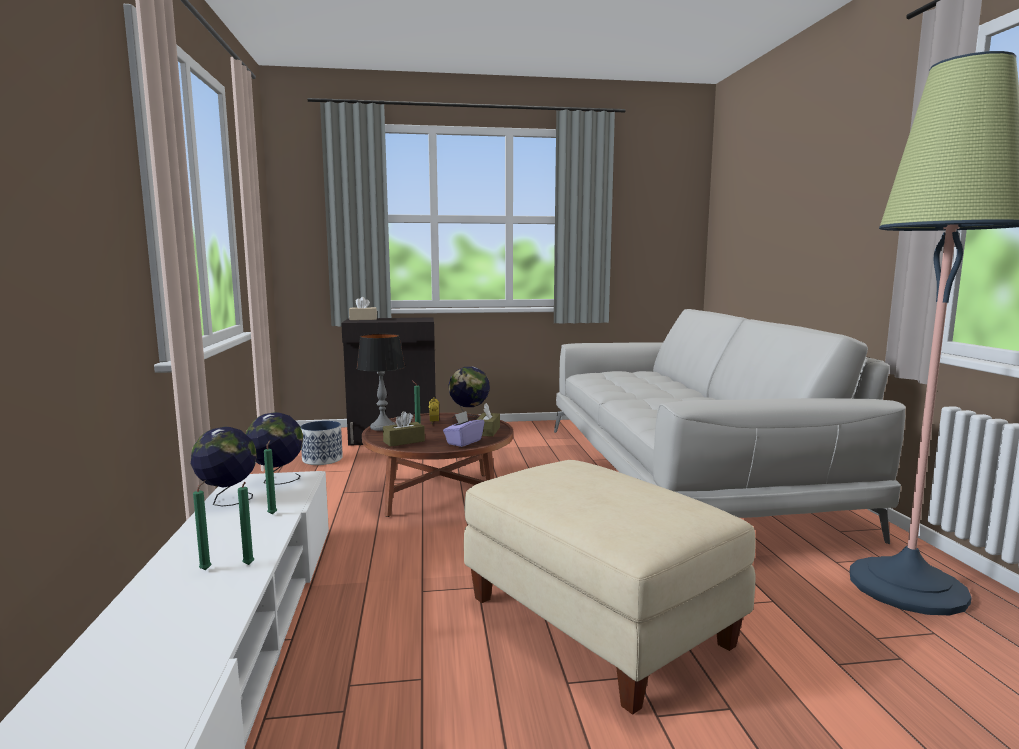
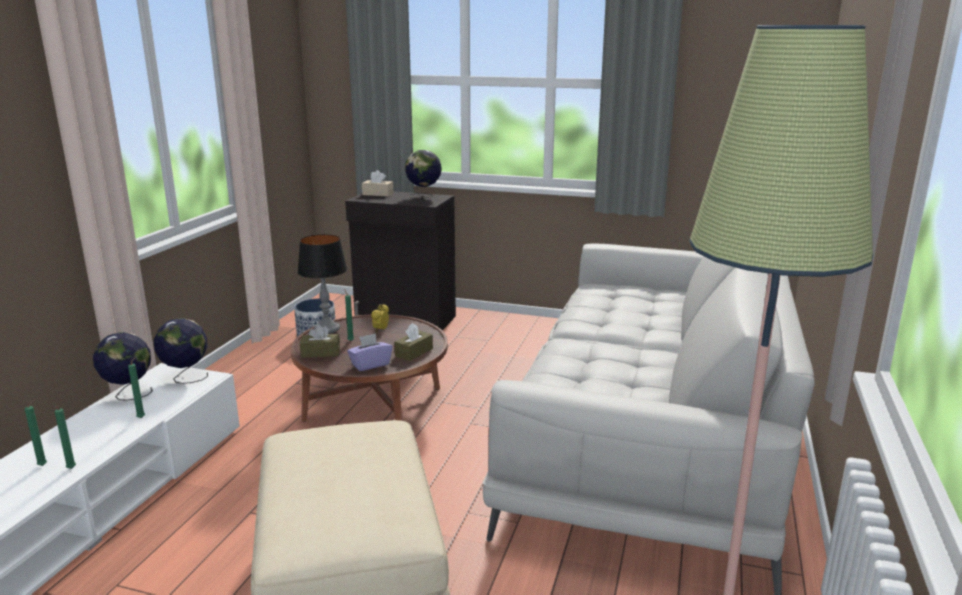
camera: 25 degrees right, 10 degrees up
(469, 417) = (420, 329): globe -> globe (424, 196)

